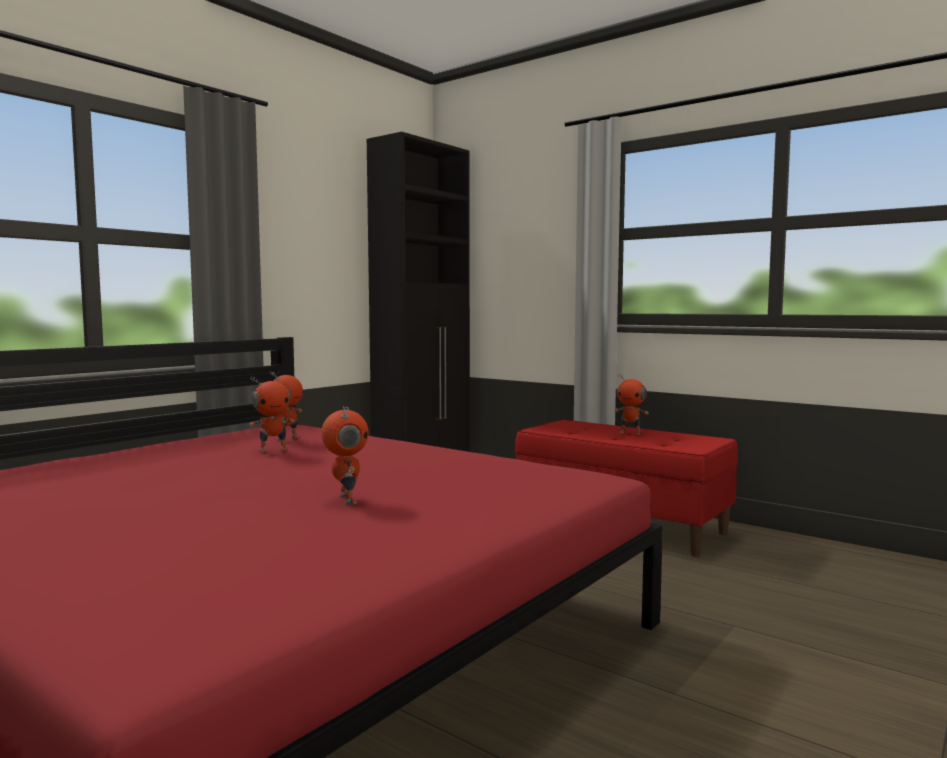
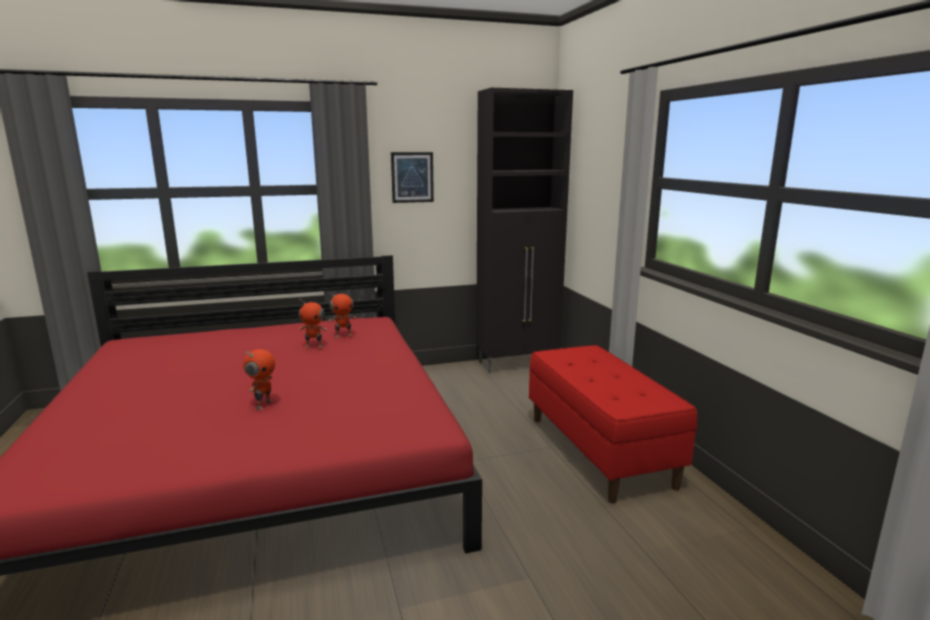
camera: 35 degrees right, 10 degrees up
(297, 237) = (412, 177): none -> picture
(630, 433) = (614, 375): toy robot -> none

